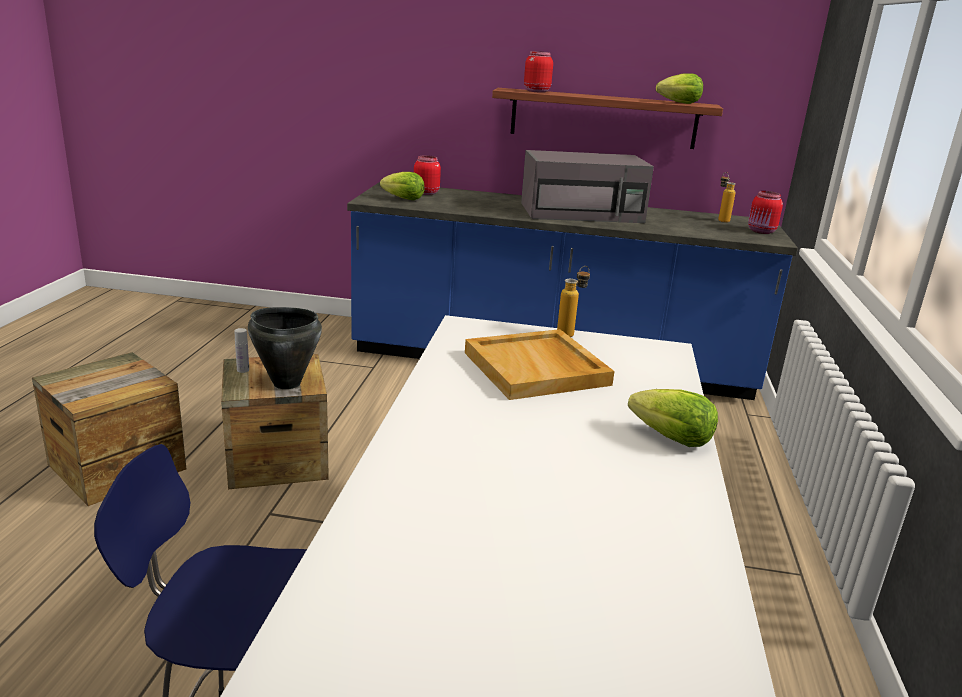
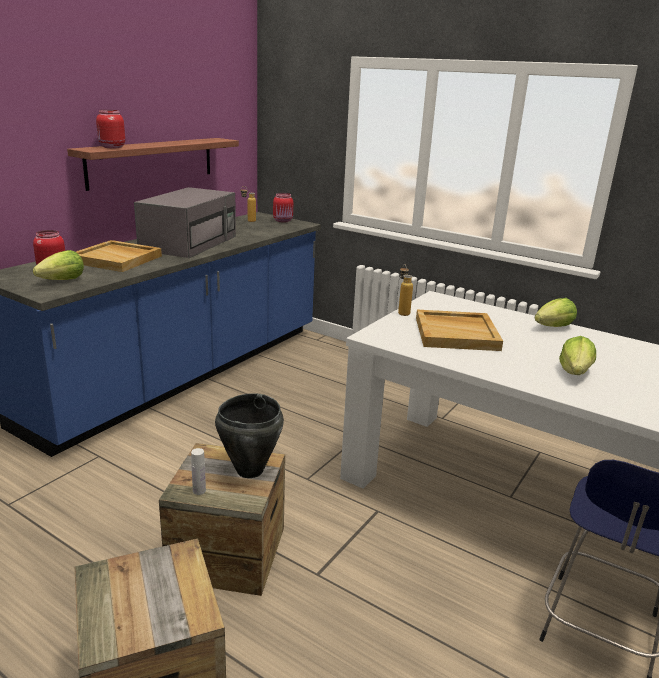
camera: 65 degrees left, 0 degrees up
(485, 202) = (117, 259): none -> beige tray
(679, 103) = (209, 140): lettuce -> lettuce (575, 372)

